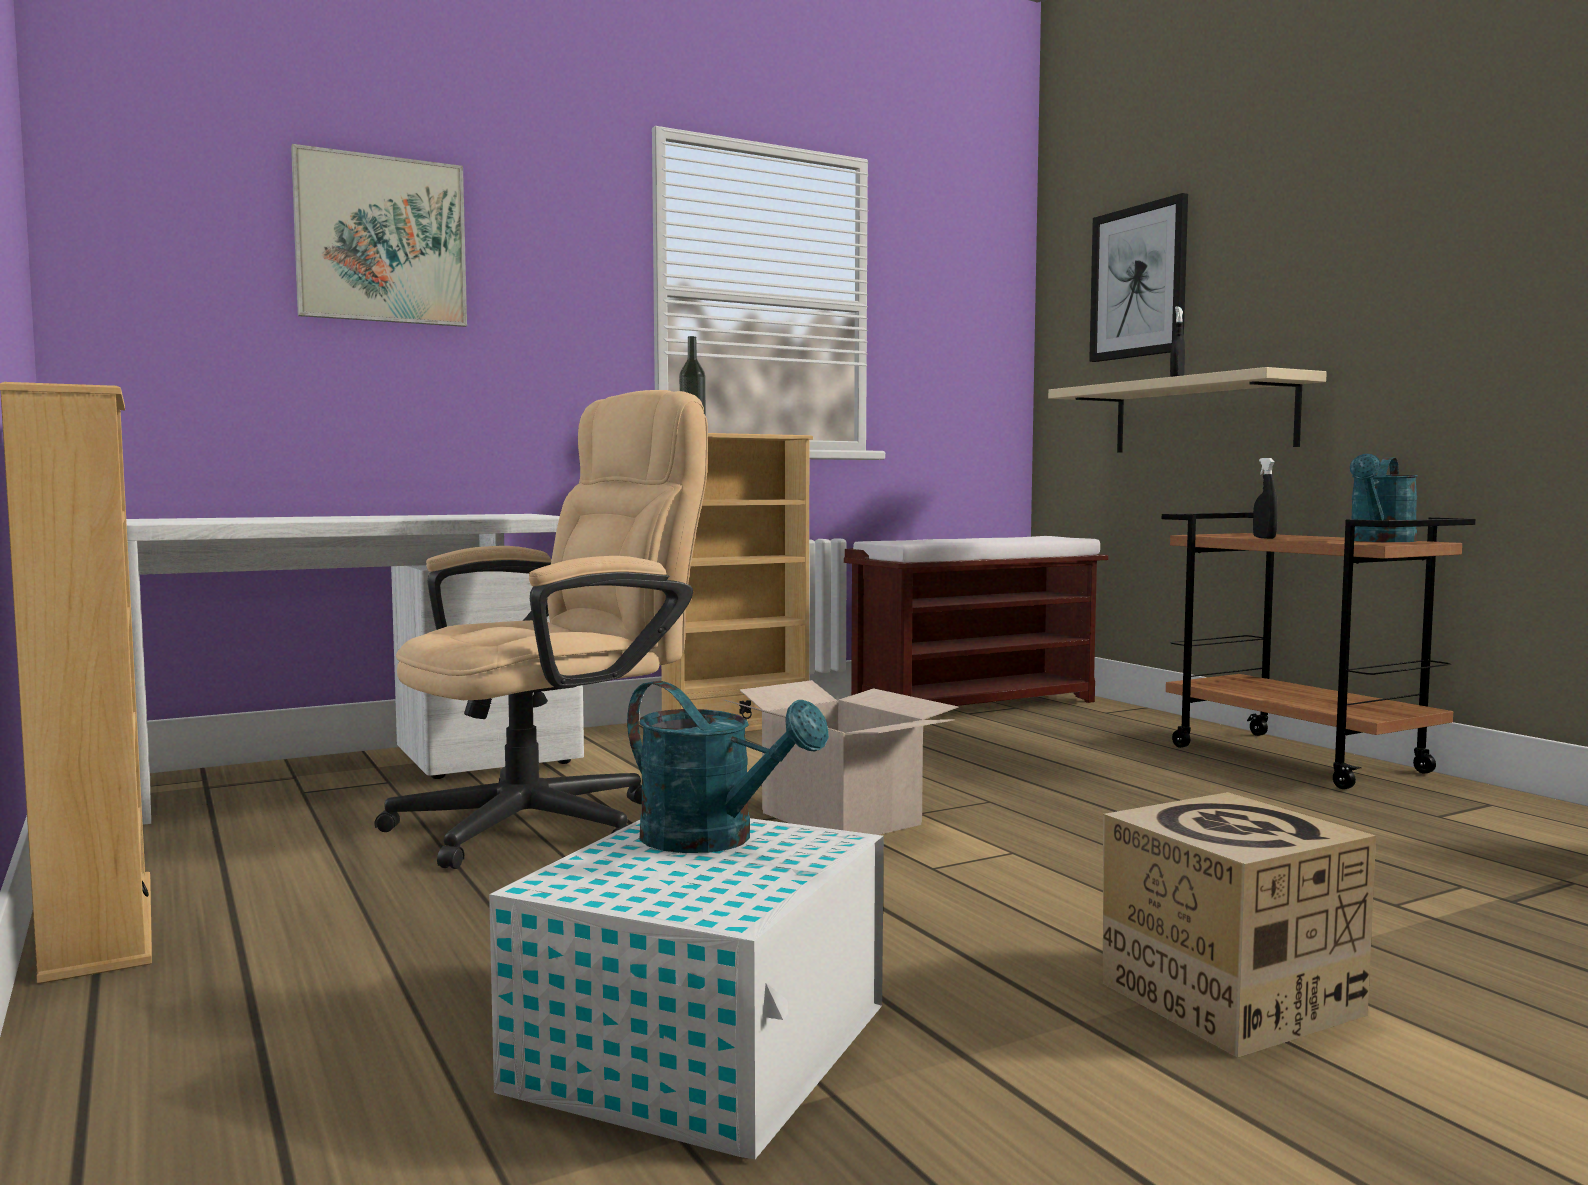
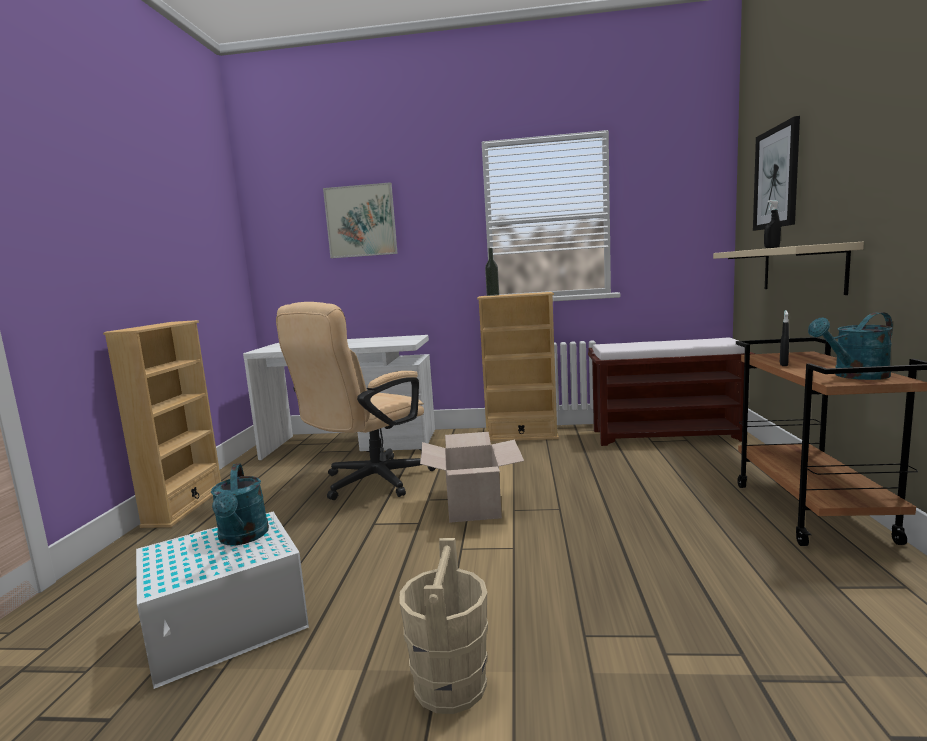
camera: 35 degrees right, 5 degrees up
(552, 821) = (368, 483): beige office chair -> beige office chair turned 135 degrees clockwise
(1229, 998) = (450, 685): cardboard box -> beige bucket

